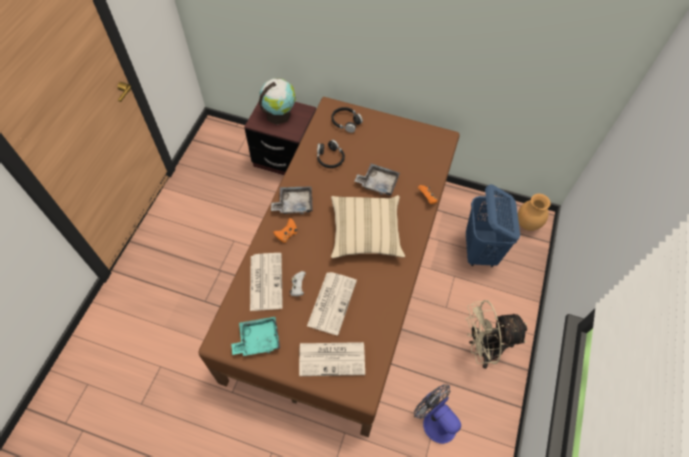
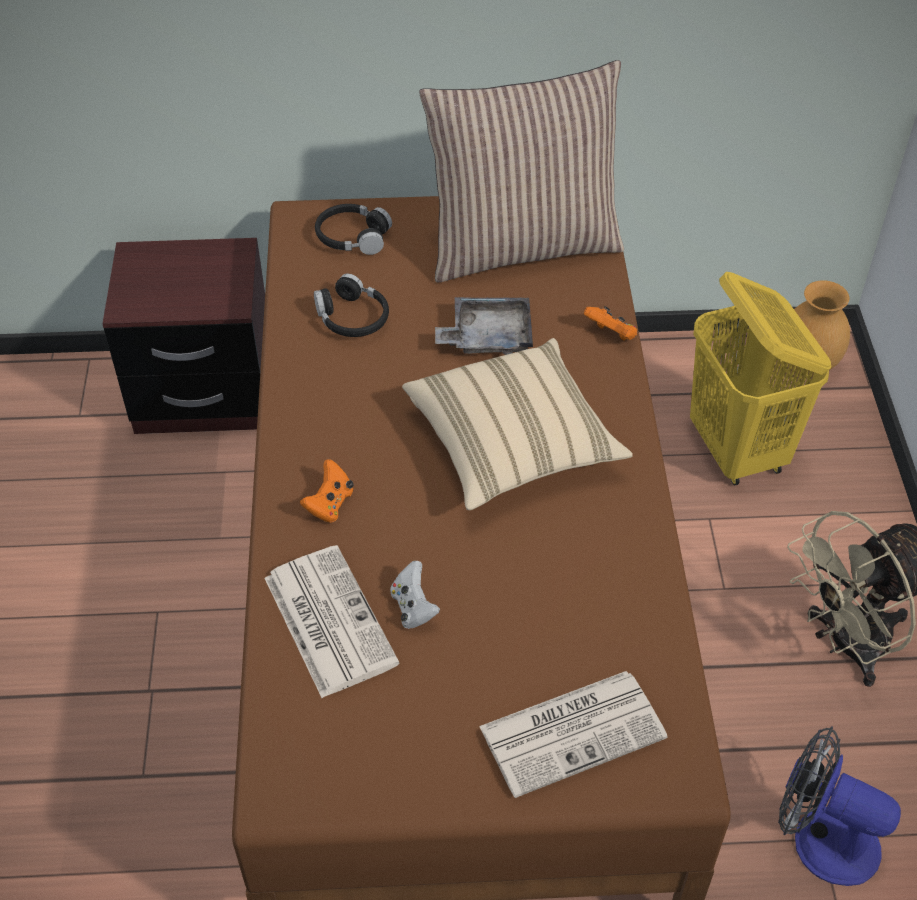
camera: 20 degrees left, 10 degrees down
(258, 339) = (373, 754): turquoise tray -> none
(279, 114) = (176, 274): globe -> none
(294, 204) = (315, 435): grey tray -> none
(332, 302) = (509, 611): newspaper -> none
(411, 146) = (522, 245): none -> pillow
(480, 251) = (738, 450): blue laundry basket -> yellow laundry basket

